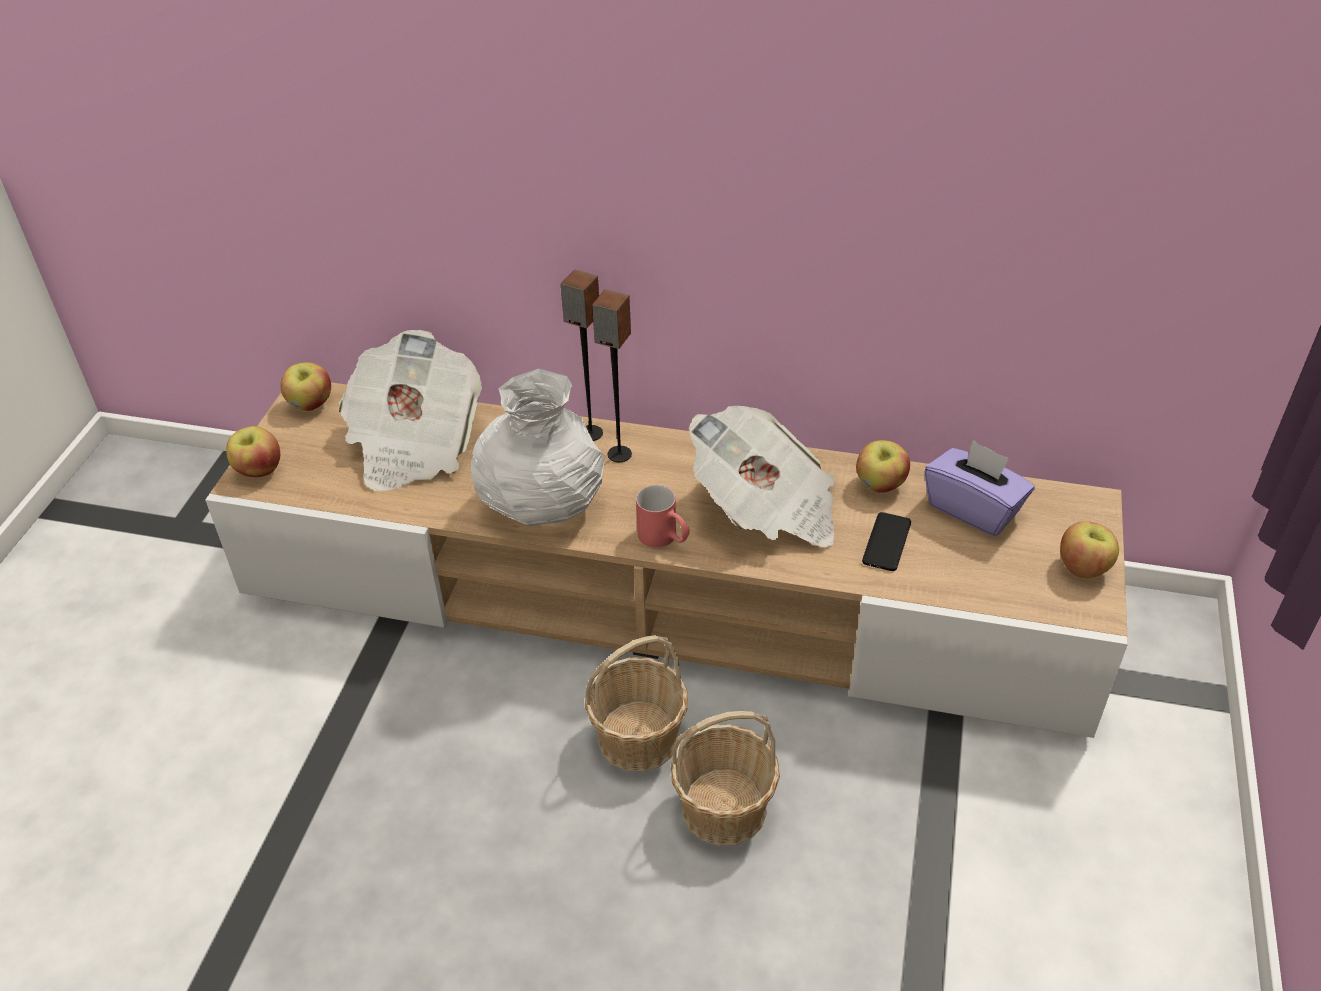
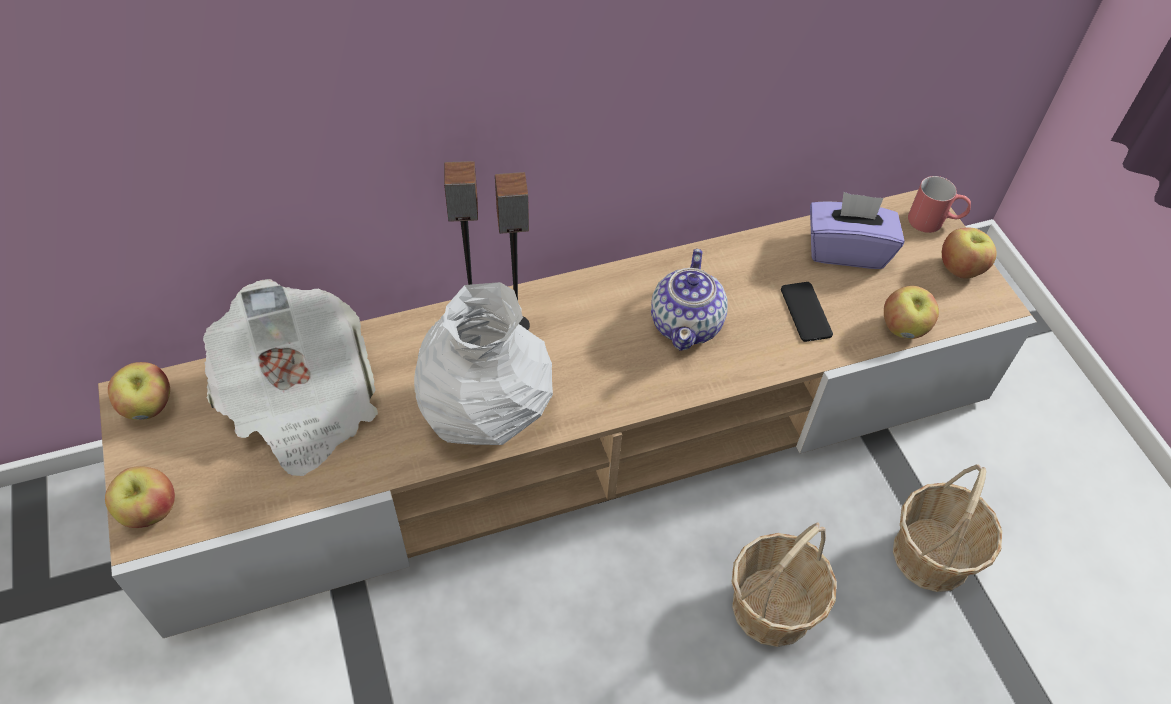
camera: 35 degrees left, 10 degrees up
(639, 737) = (659, 580): basket -> basket (932, 554)
(664, 539) = (624, 395): red mug -> red mug (934, 221)
(766, 508) = (687, 324): newspaper -> teapot
(880, 485) = (760, 259): apple -> apple (903, 328)

